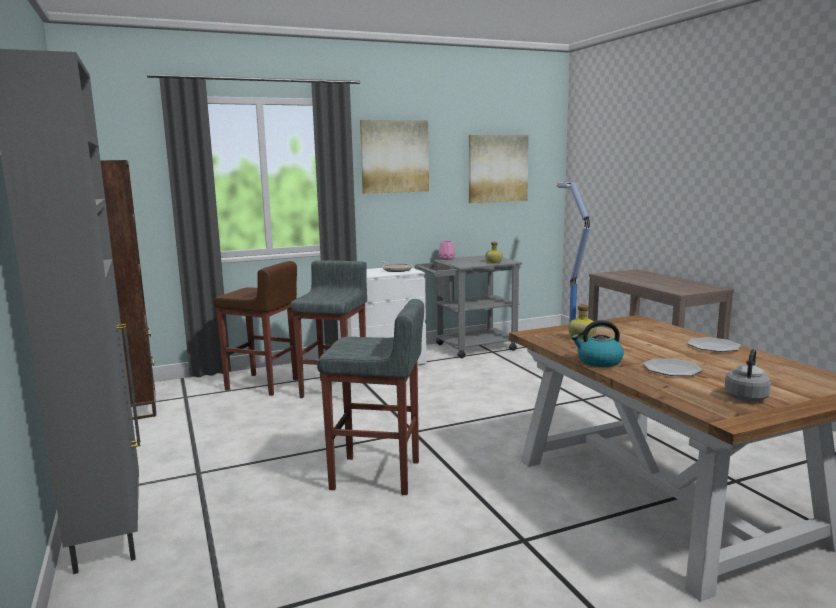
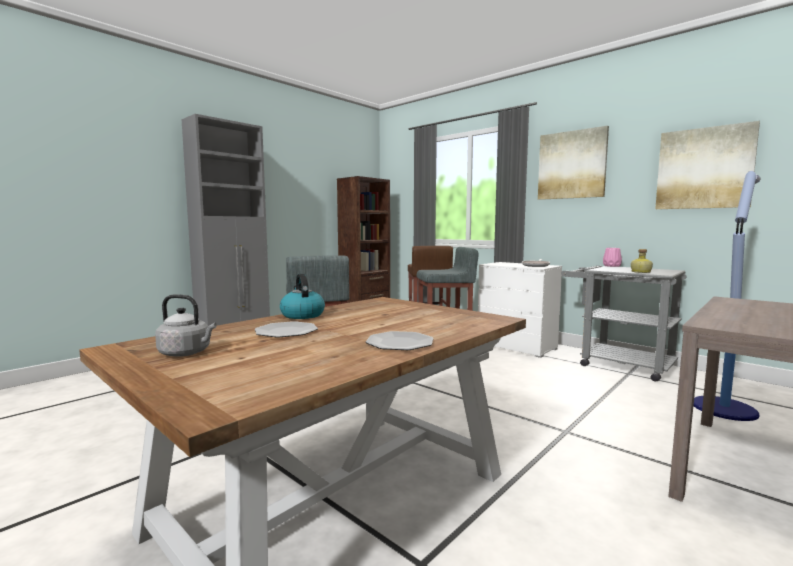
camera: 65 degrees right, 5 degrees down
(581, 337) = (385, 308): bottle -> none

